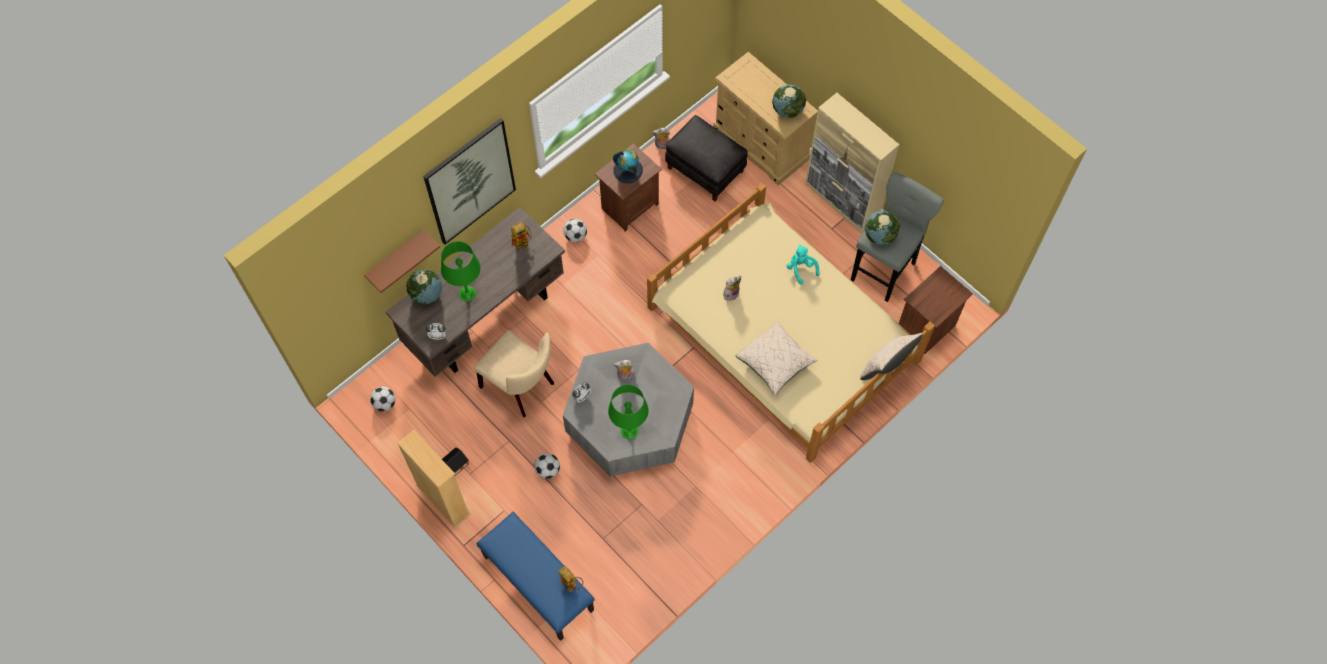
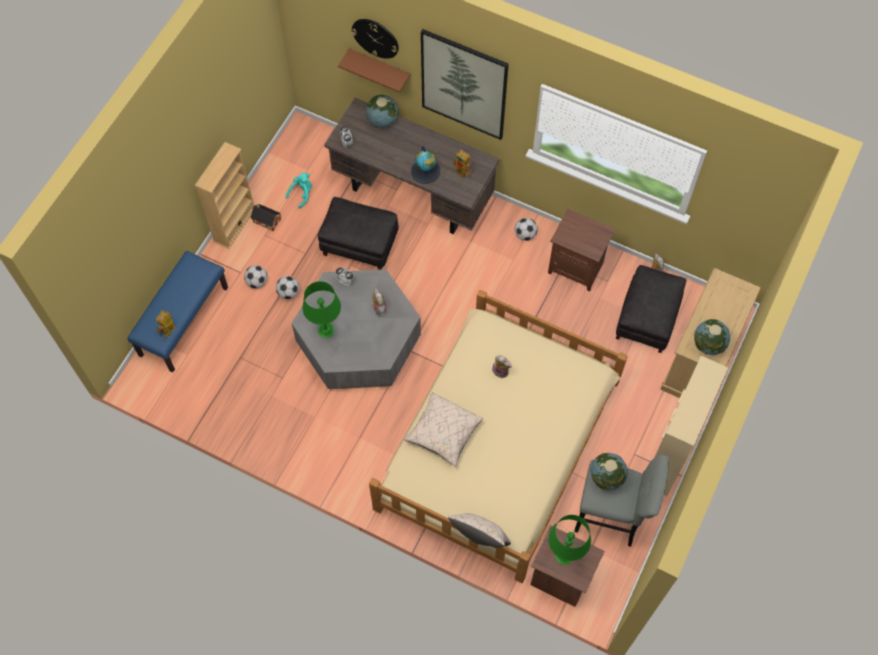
camera: 70 degrees right, 0 degrees up
(384, 403) = (305, 150): football -> football (257, 282)
(385, 235) = (375, 38): none -> wall clock
(467, 294) = (395, 150): green table lamp -> green table lamp (564, 556)
(521, 386) = (359, 244): beige chair -> black ottoman
(628, 170) = (583, 234): globe -> globe (425, 171)
(801, 269) = (554, 425): turquoise plush toy -> turquoise plush toy (302, 194)

